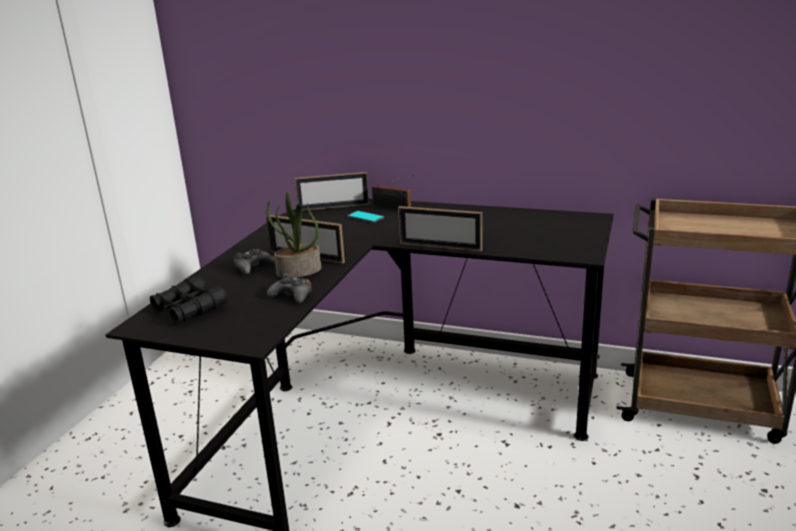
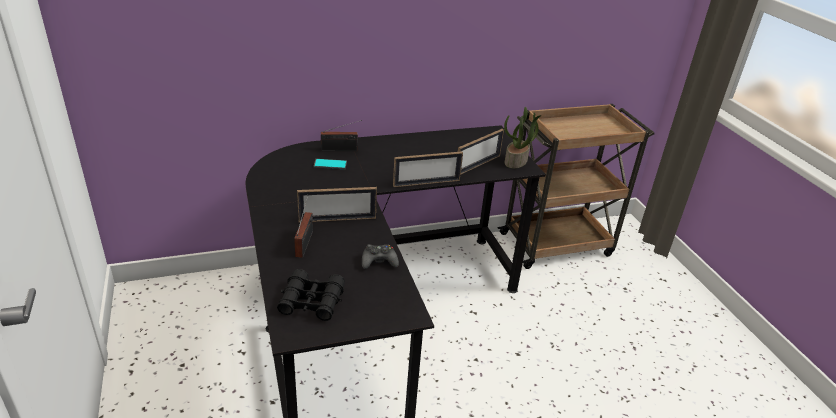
camera: 40 degrees left, 10 degrees up
(253, 267) = (305, 242): black game controller -> radio
(298, 272) = (351, 236): potted plant -> potted plant (516, 161)
(333, 207) = (286, 158): picture frame -> picture frame (478, 165)

